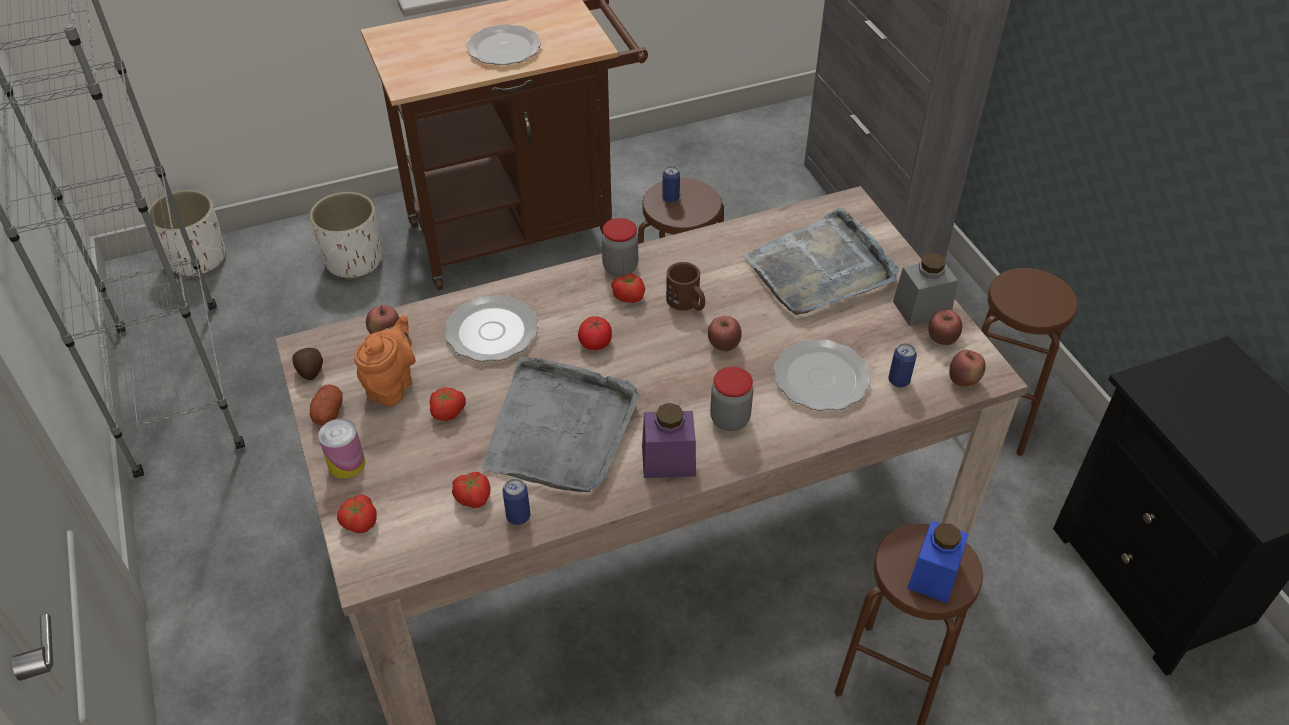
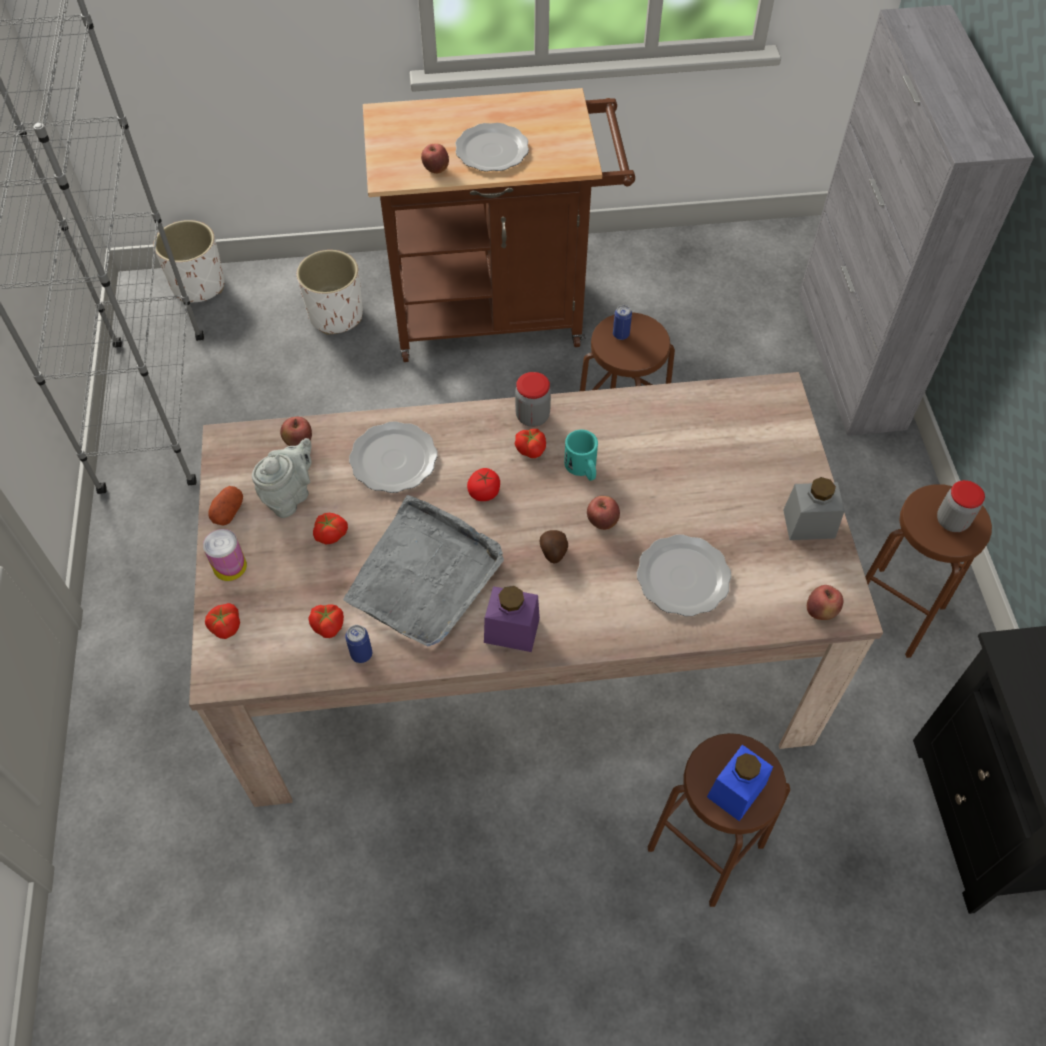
camera: 15 degrees right, 10 degrees up
(310, 372) = (223, 466): potato -> potato (553, 552)
(392, 385) = (290, 496): orange teapot -> grey teapot
(687, 303) = (583, 468): brown mug -> turquoise mug
(730, 419) = (582, 601): jar -> jar (952, 521)
(820, 269) = (725, 458): grey tray -> none
(898, 380) = (757, 597): can -> none
(942, 340) = (816, 562): apple -> apple (436, 170)

